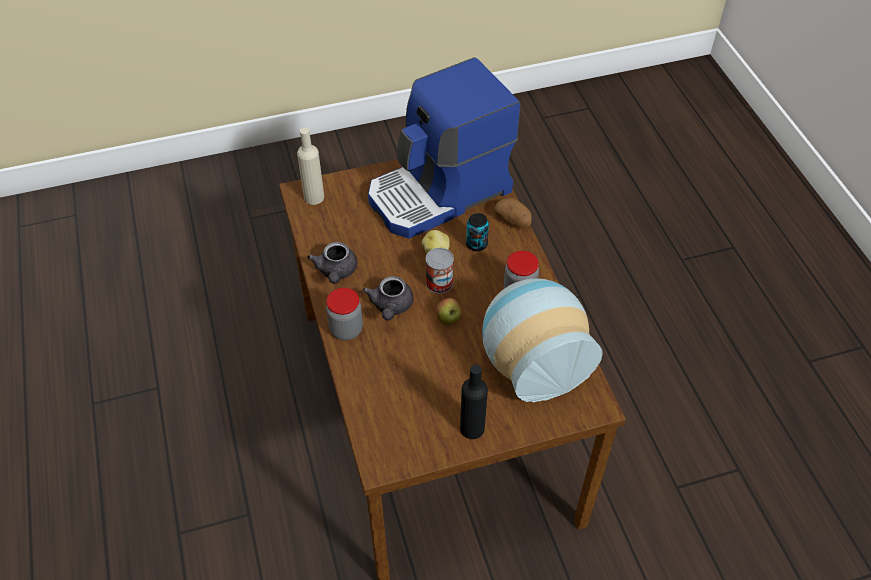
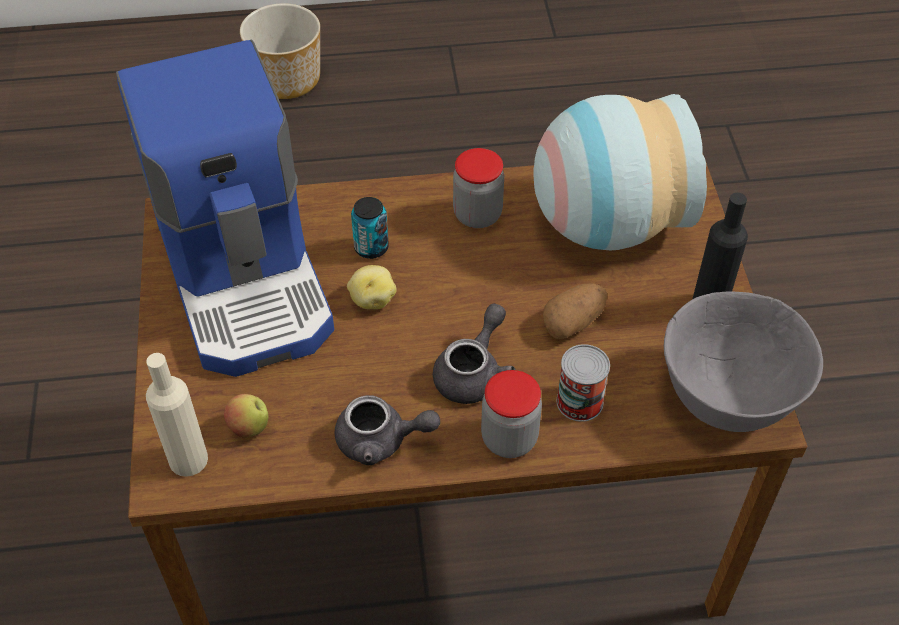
camera: 80 degrees left, 0 degrees up
(391, 307) = (473, 372): grey teapot -> grey teapot turned 75 degrees counterclockwise
(396, 442) = (728, 396): none -> grey bowl
(439, 282) = (437, 304): can -> can (579, 402)
(449, 319) = (512, 303): apple -> apple (249, 427)
(513, 221) = (336, 197): potato -> potato (573, 322)
(771, 252) = (287, 78): none -> planter

